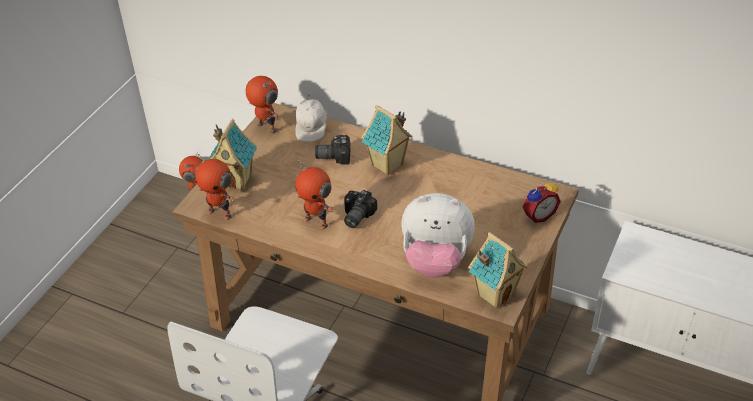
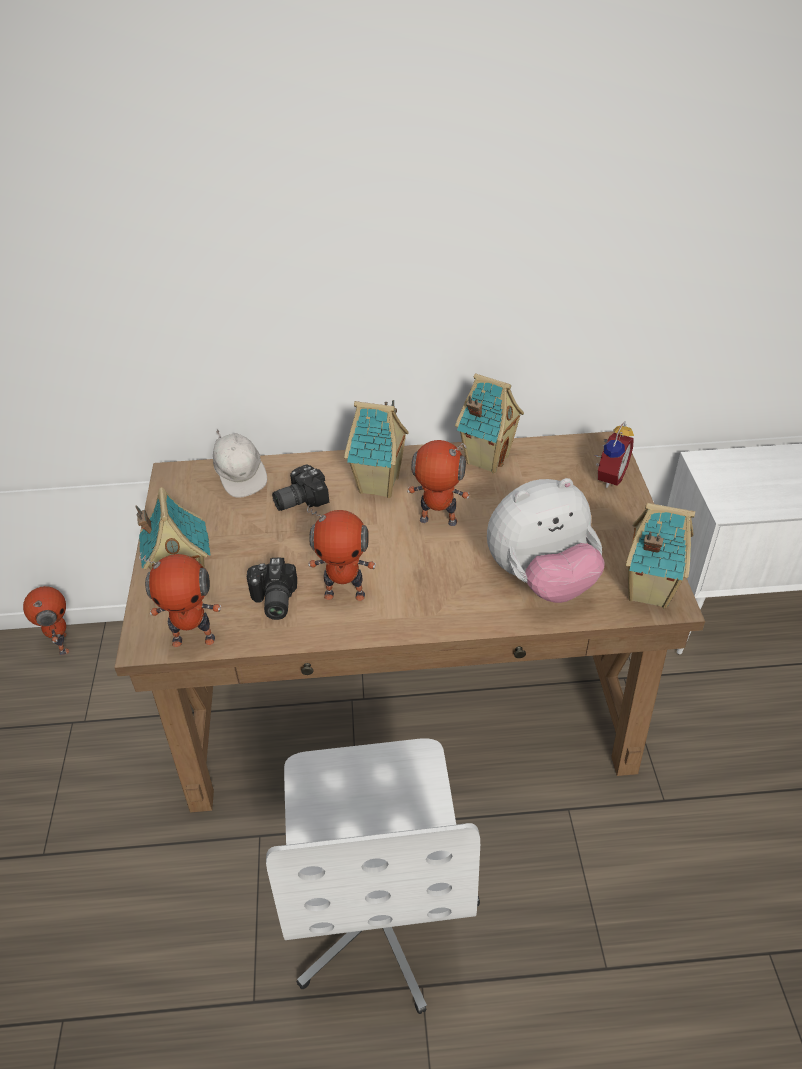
camera: 30 degrees left, 0 degrees up
(266, 128) = (175, 498): toy robot -> toy robot (437, 522)
(355, 216) = (391, 565): camera -> camera (272, 601)
(468, 173) = (486, 459): none -> toy house

